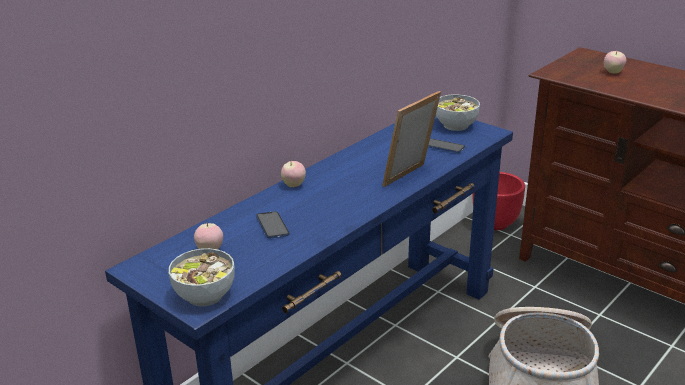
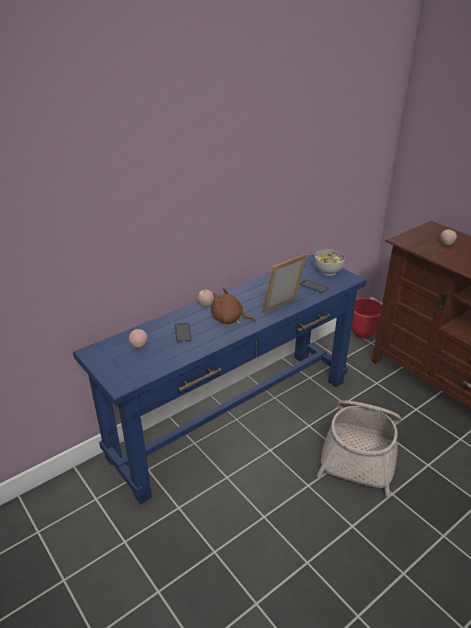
camera: 10 degrees right, 5 degrees up
(204, 295) = (126, 377): bowl -> none
(336, 200) = (229, 319): none -> brown plush toy

